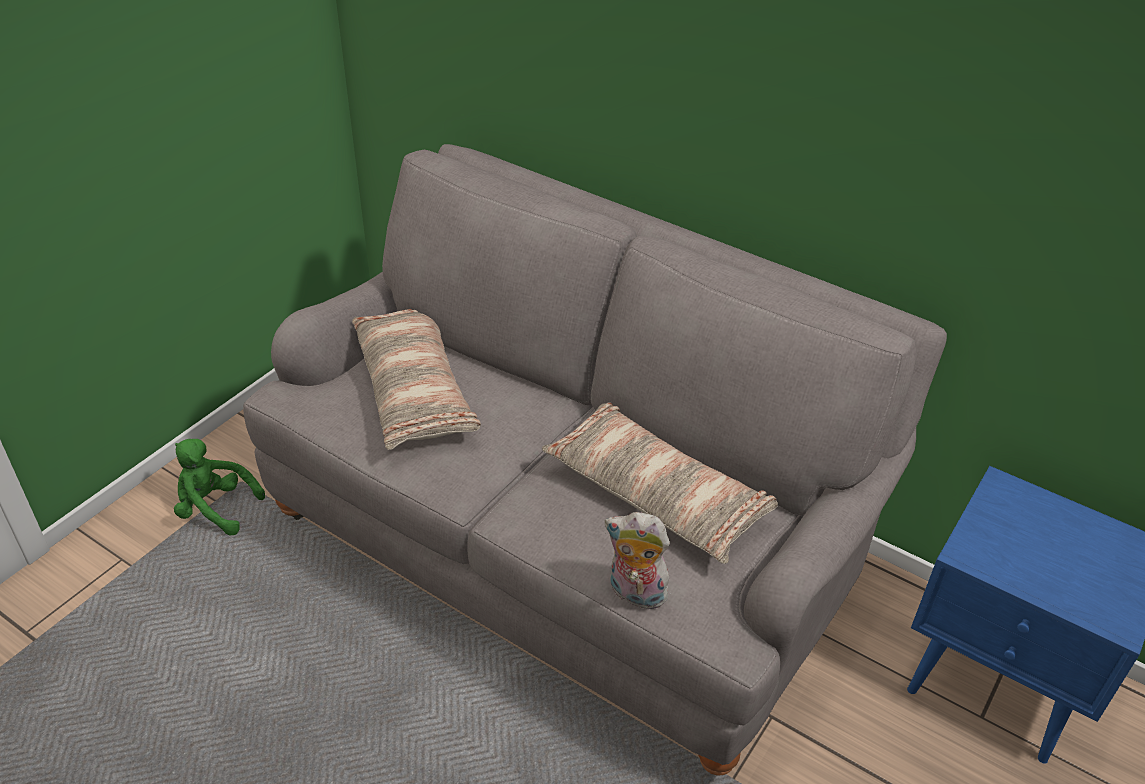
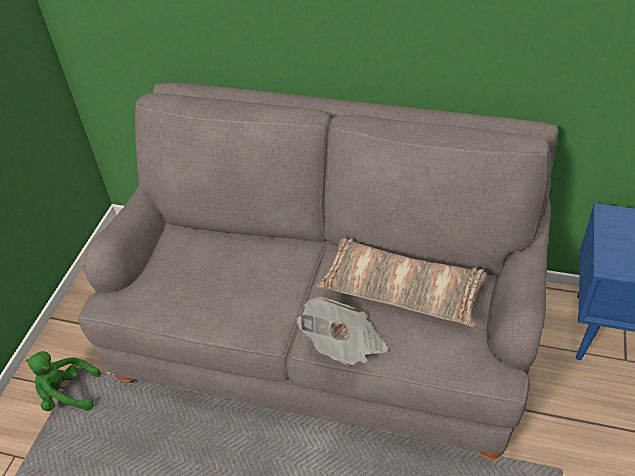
camera: 15 degrees left, 5 degrees up
(415, 389) = (201, 268): pillow -> none
(546, 534) = (344, 345): none -> newspaper
(634, 594) = (421, 366): plush toy -> none

